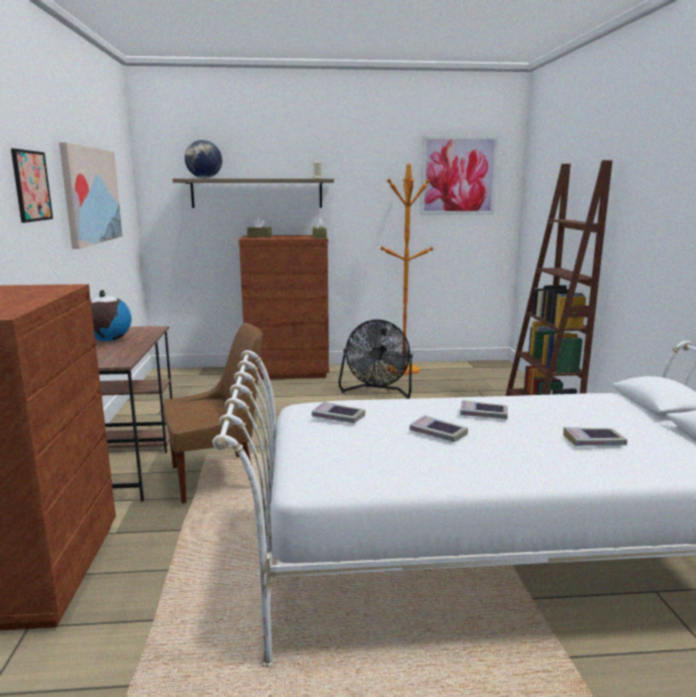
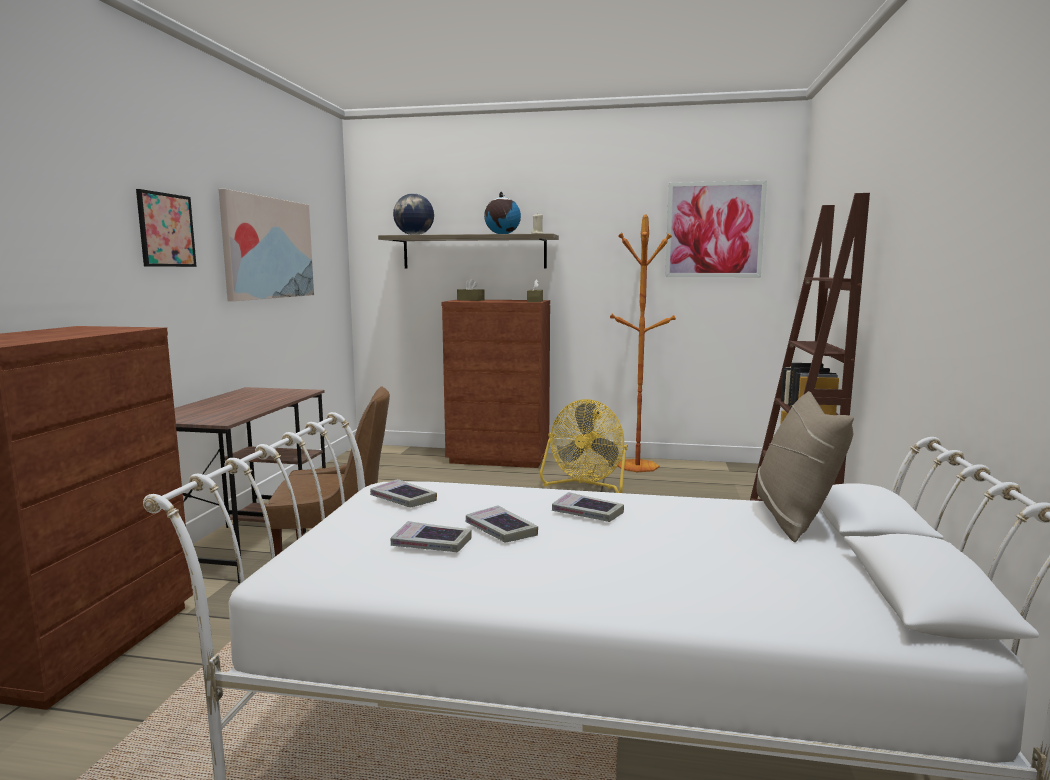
camera: 15 degrees right, 5 degrees down
(108, 340) = (244, 400): globe -> globe (502, 234)
(376, 391) = (586, 488): black fan -> yellow fan
(593, 441) = (705, 564): book -> book (431, 544)
(615, 403) = (793, 517): none -> beige pillow

